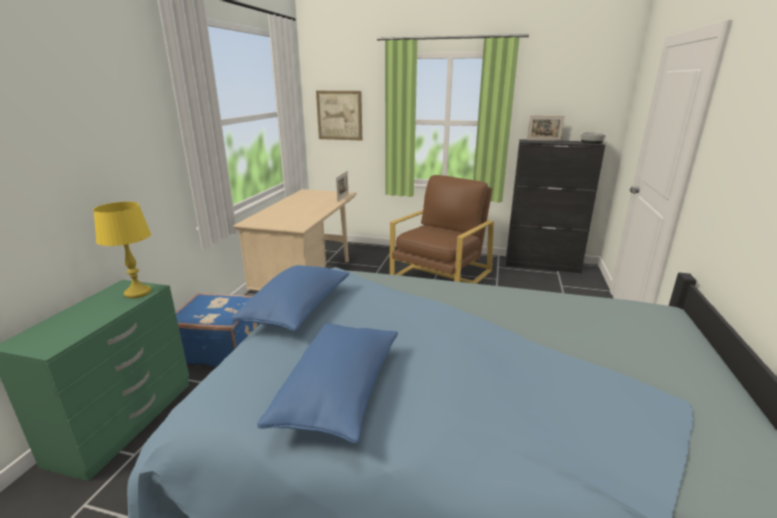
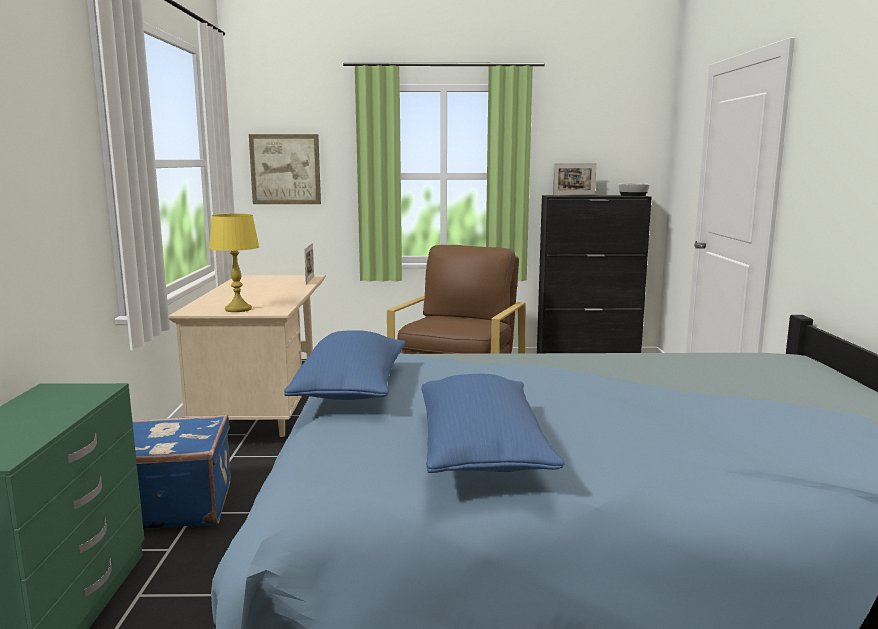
camera: 15 degrees left, 10 degrees down
(138, 292) = (85, 393): yellow table lamp -> yellow table lamp (238, 309)

